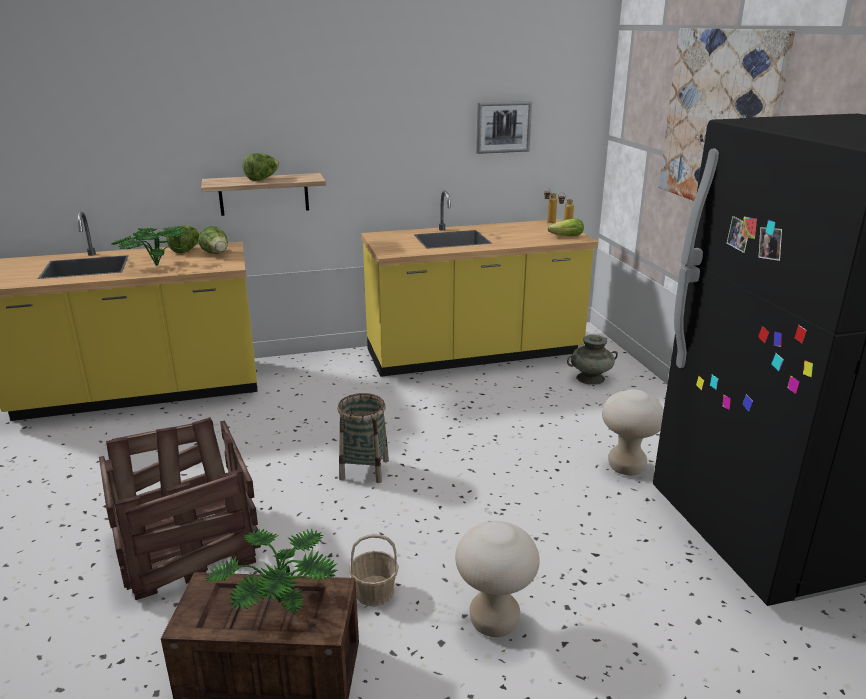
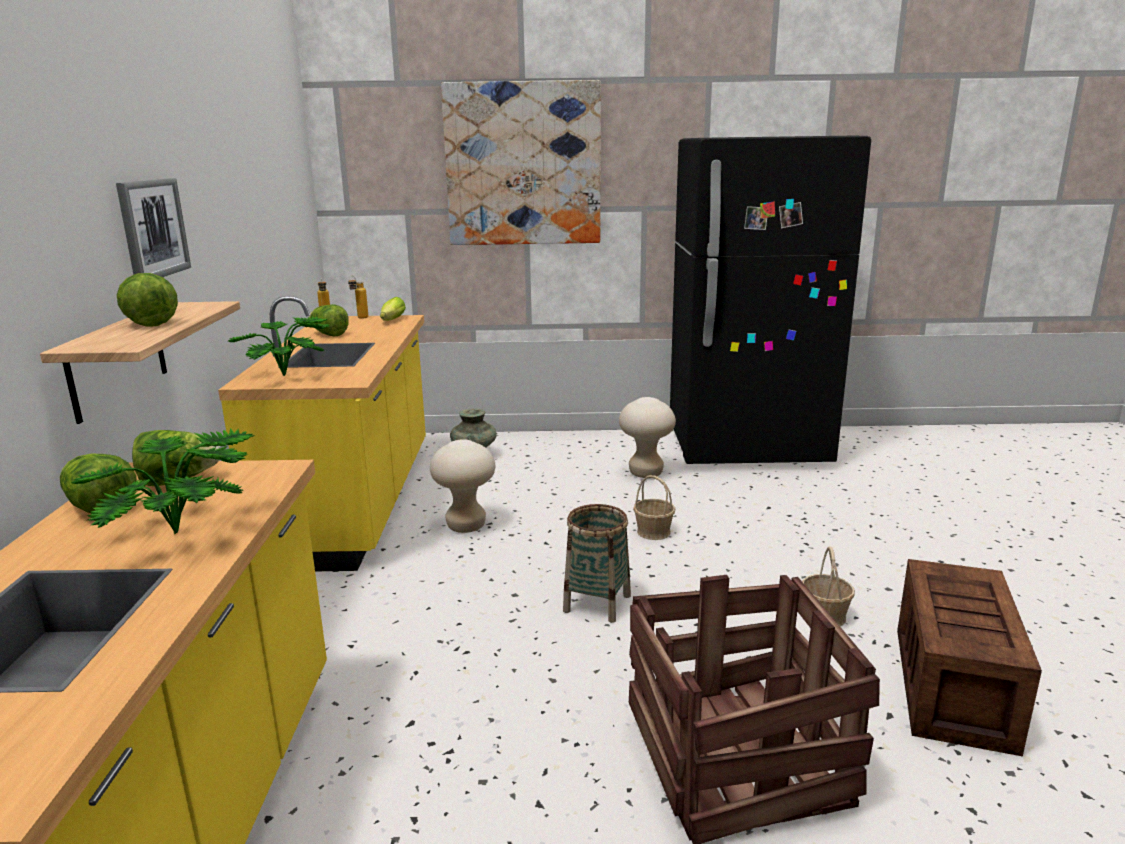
camera: 75 degrees left, 5 degrees down
(279, 607) = (963, 599): potted plant -> potted plant (289, 375)
(494, 622) = (857, 561): beige stool -> beige stool (466, 526)
(495, 484) = (653, 532): none -> basket
(503, 127) = (272, 206): picture -> picture (152, 228)
(505, 230) = (329, 334): none -> lettuce

